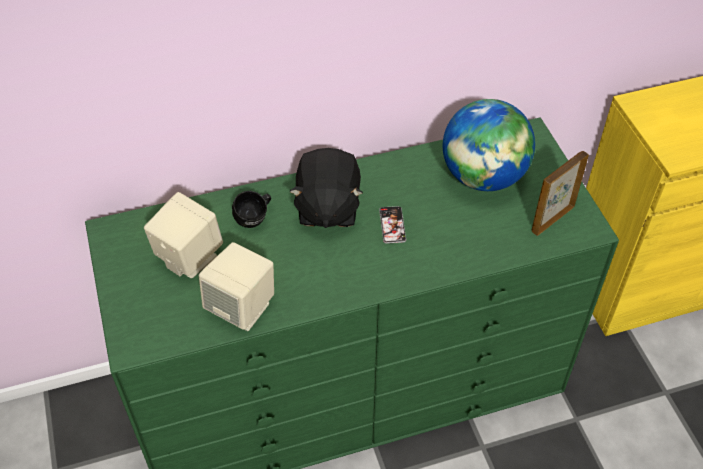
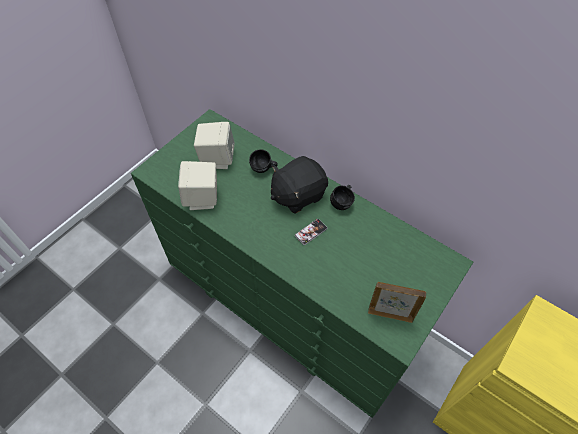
camera: 55 degrees right, 5 degrees up
(377, 173) = (343, 203): none -> black mug
(483, 177) = (390, 257): globe -> none

